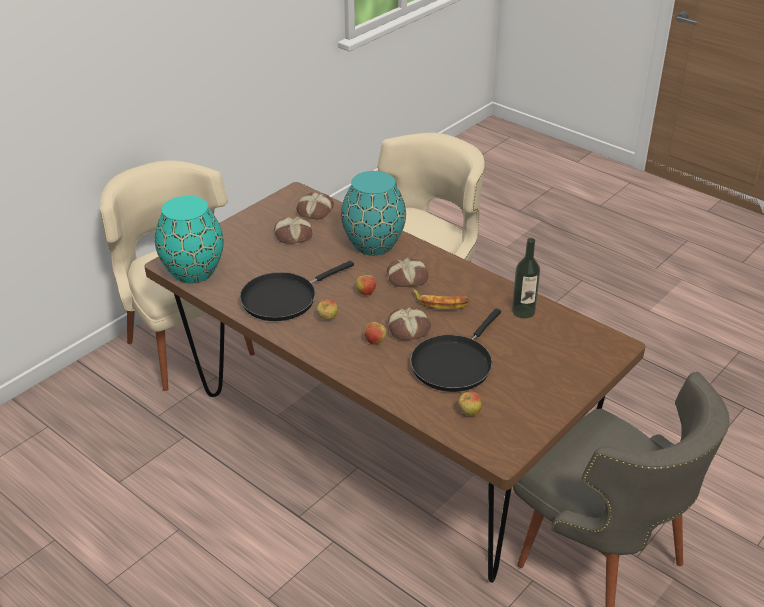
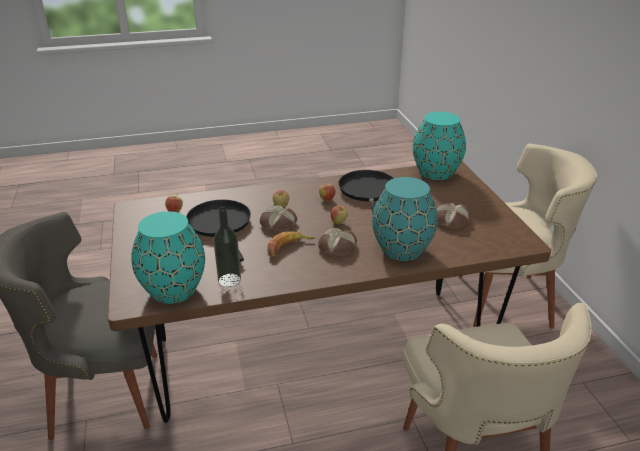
camera: 125 degrees right, 5 degrees down
(314, 210) = (485, 242): bread -> none
(574, 334) = (172, 290): none -> turquoise vase

